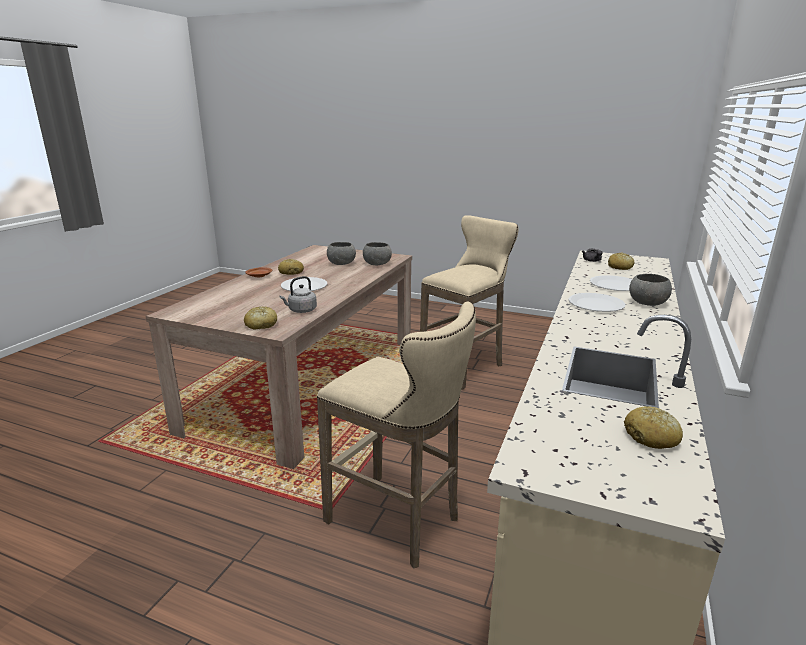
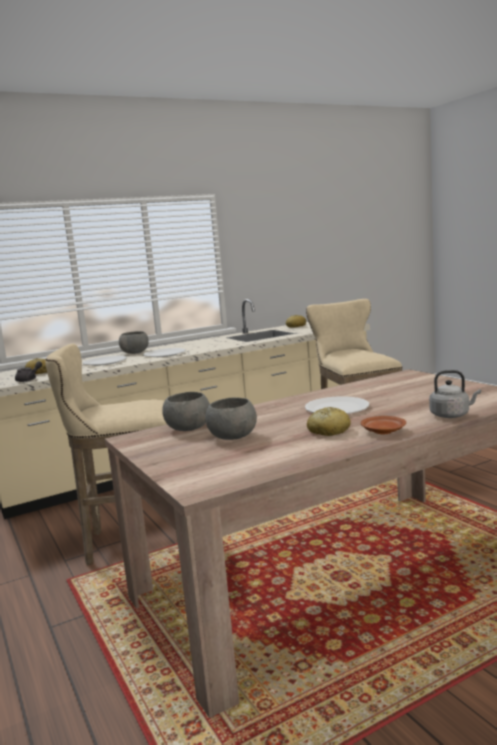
camera: 140 degrees left, 10 degrees down
(261, 325) = (419, 378): bread -> none
(301, 310) = (371, 385): grey kettle -> grey kettle (451, 415)

